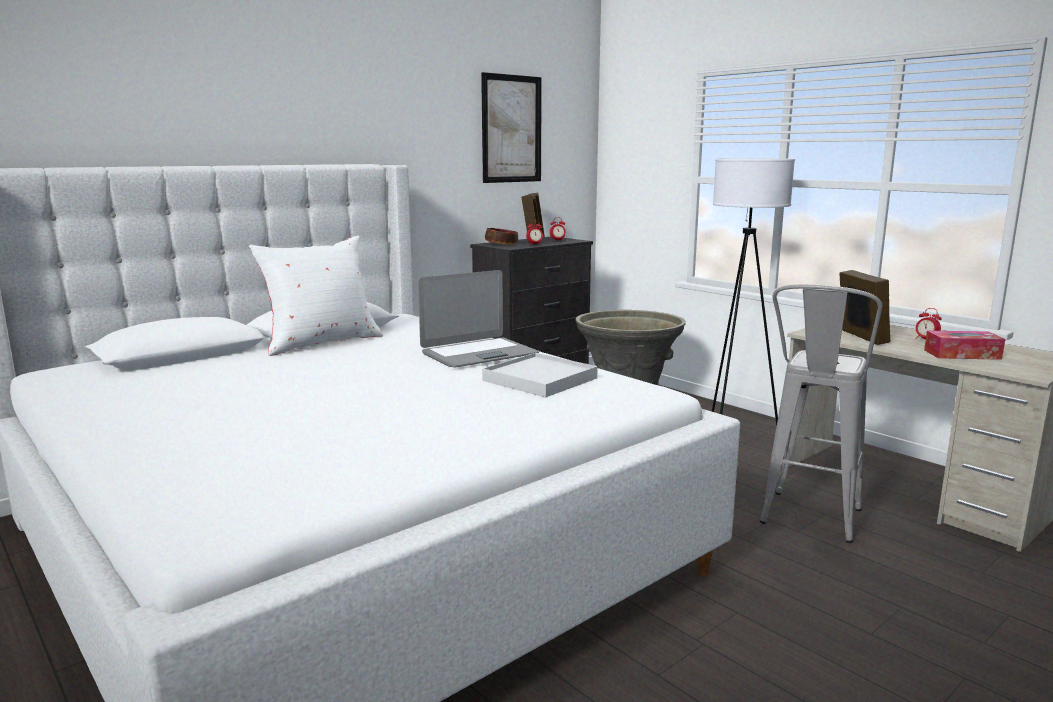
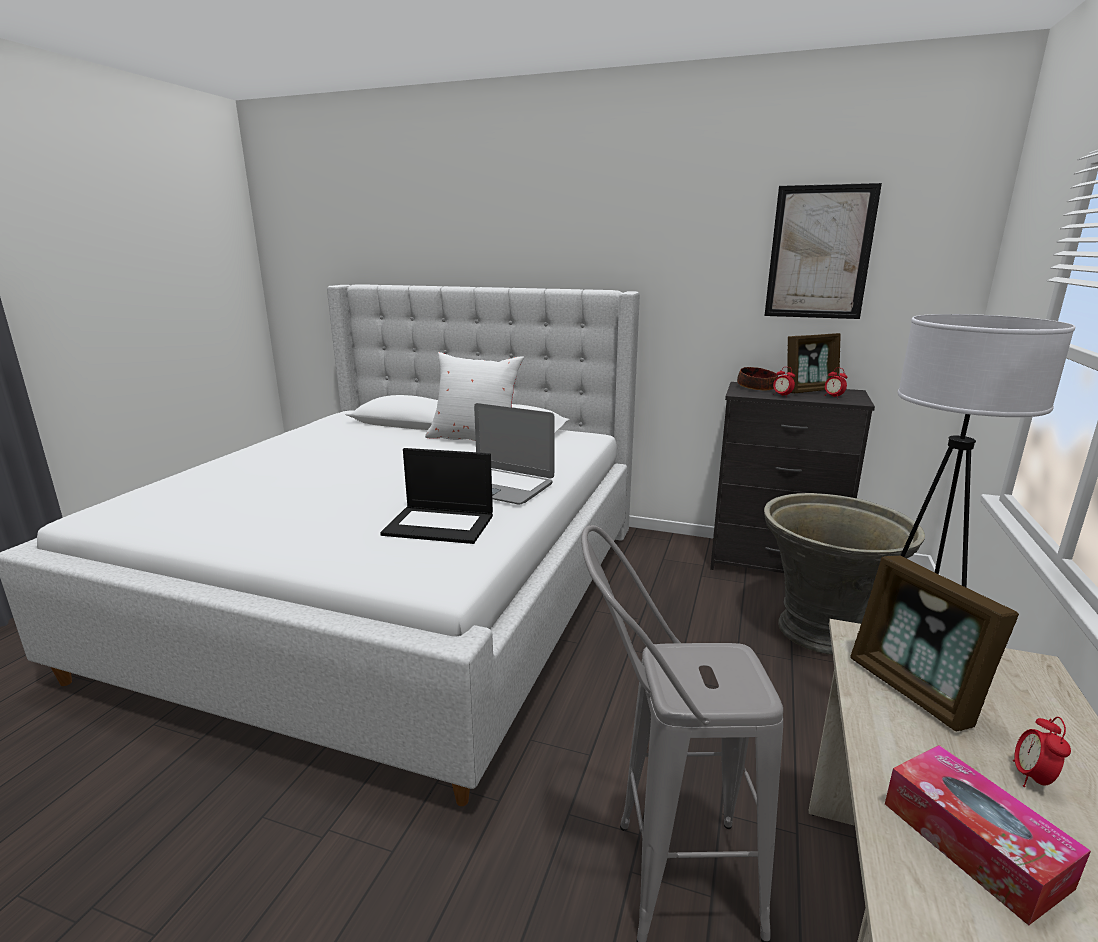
camera: 60 degrees right, 5 degrees up
(540, 379) = (440, 524): white tray -> laptop
(860, 337) = (914, 690): picture frame -> picture frame turned 105 degrees clockwise

